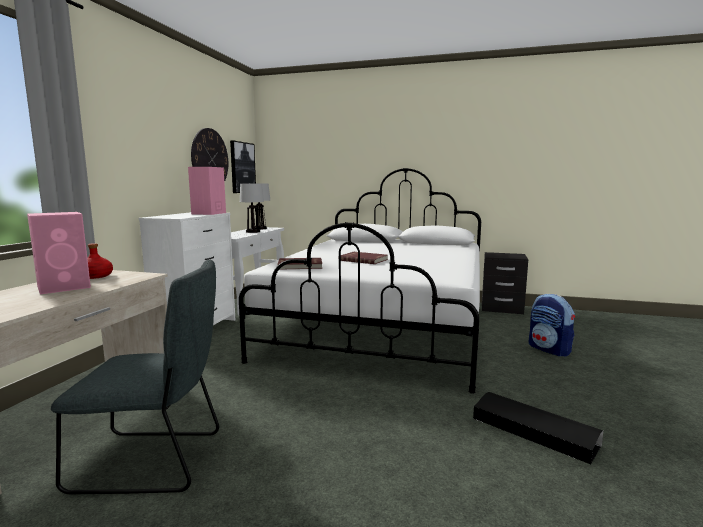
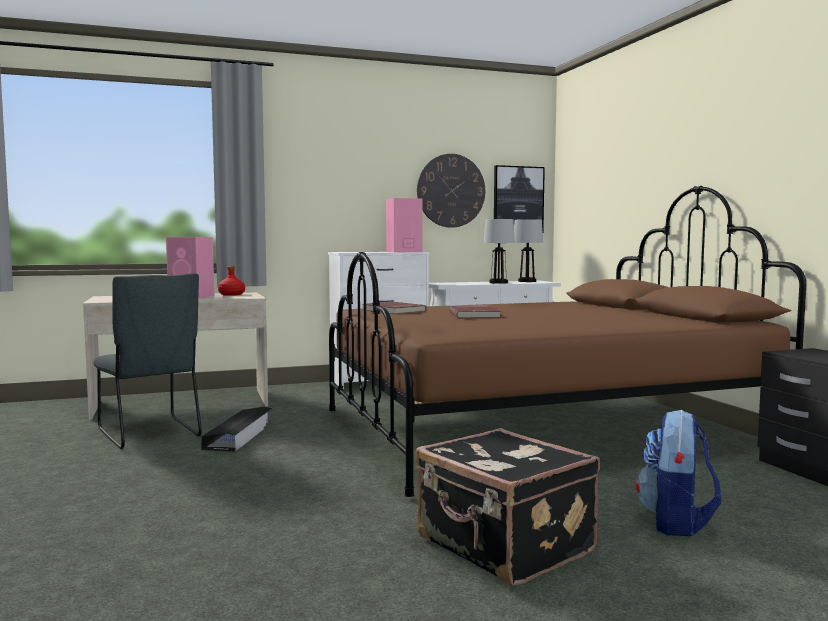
camera: 55 degrees right, 5 degrees down
(383, 327) = (540, 430): white bed -> brown bed
(533, 431) = (352, 539): black storage box -> black storage box (239, 435)
(564, 393) = (503, 546): none -> black suitcase

